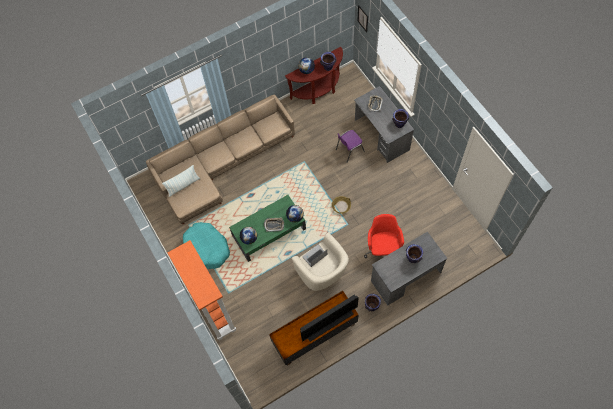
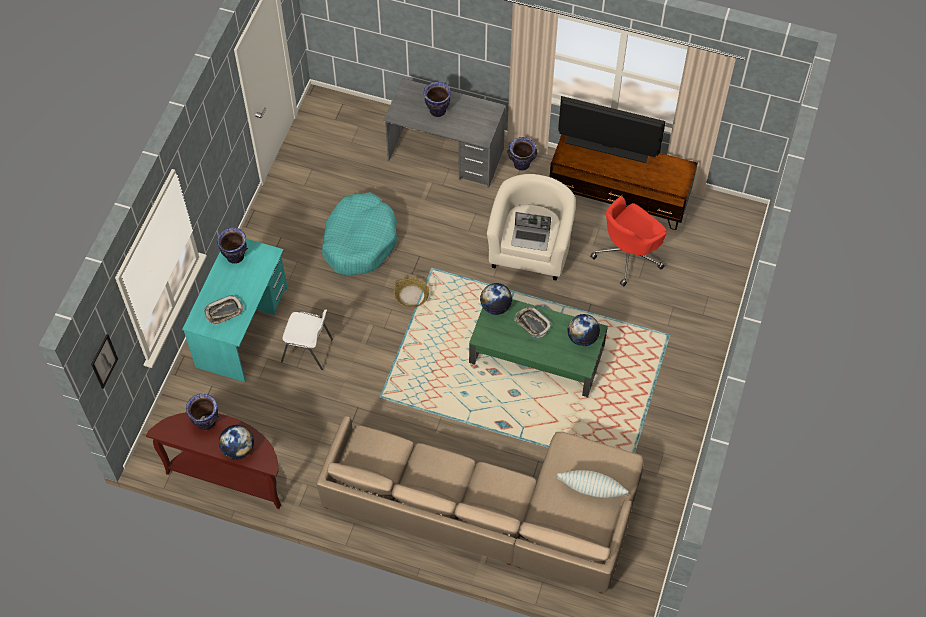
camera: 135 degrees left, 5 degrees down
(207, 248) = (638, 414): turquoise dog bed -> turquoise dog bed (359, 240)
(213, 311) = (710, 332): orange bookcase -> none
(349, 151) = (308, 350): purple chair -> white chair
(381, 135) = (242, 327): grey desk -> turquoise desk
(383, 249) = (430, 204): red office chair -> red office chair (628, 255)

